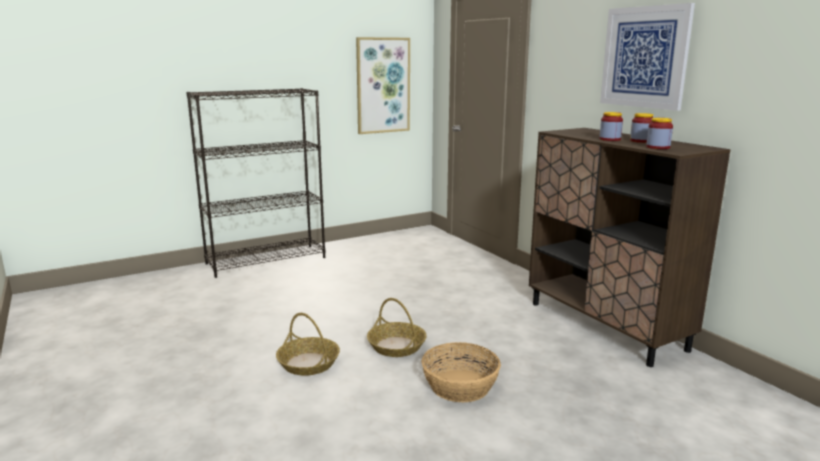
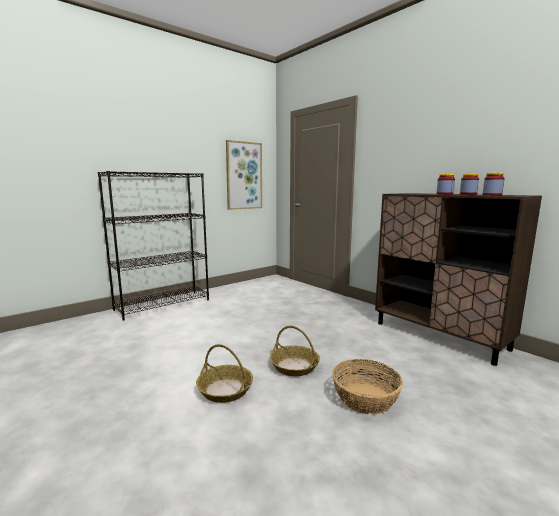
camera: 10 degrees left, 5 degrees down
(644, 57) = (458, 137): picture -> none

